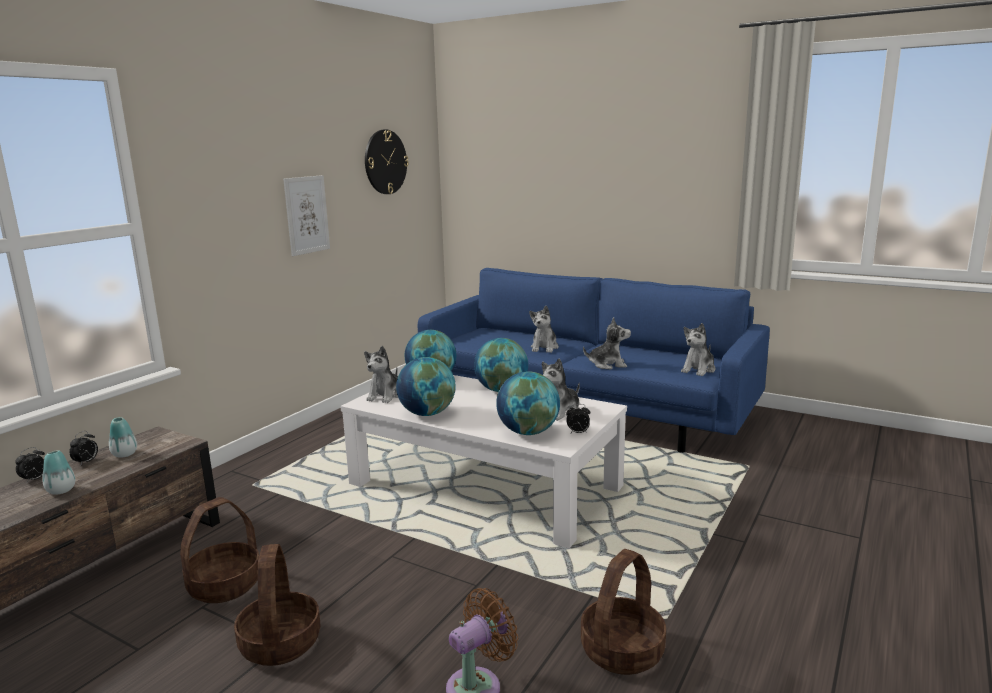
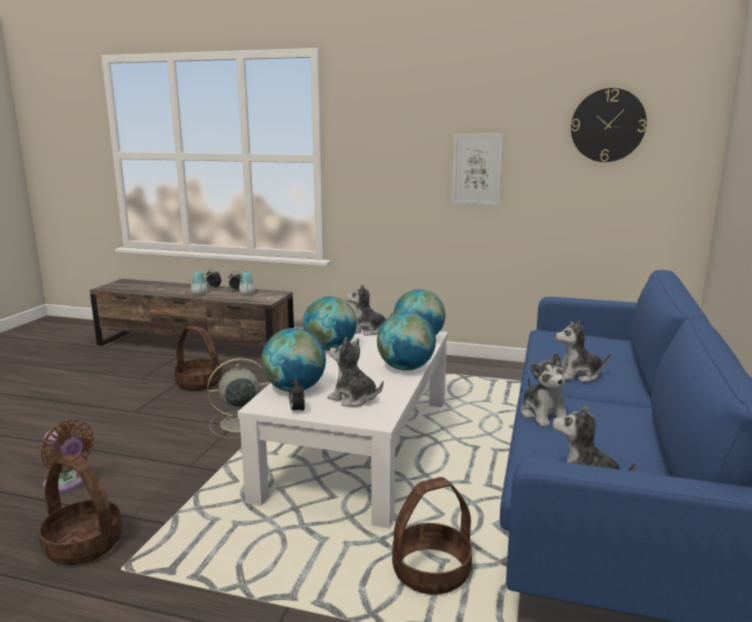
camera: 75 degrees right, 0 degrees up
(279, 642) = (135, 411): basket -> basket (431, 572)
(387, 552) = (239, 423): none -> grey fan

